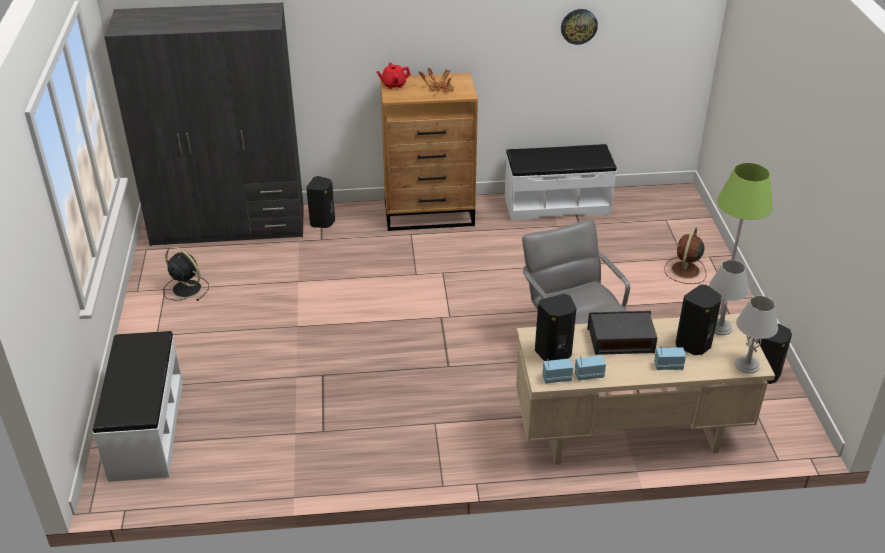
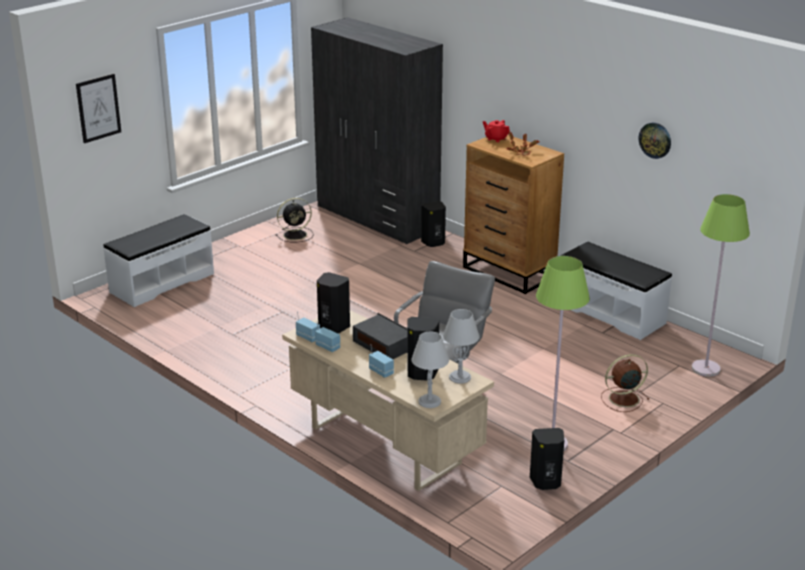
camera: 50 degrees right, 10 degrees down
(26, 258) = (98, 108): none -> picture
(185, 288) = (296, 235): black fan -> black fan turned 75 degrees clockwise
(683, 211) = (705, 369): none -> green floor lamp

